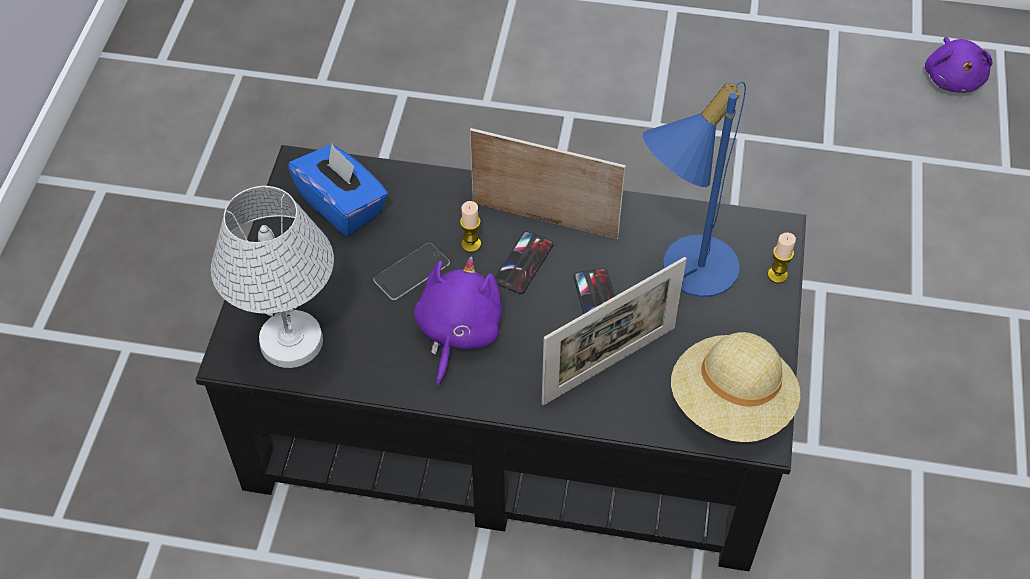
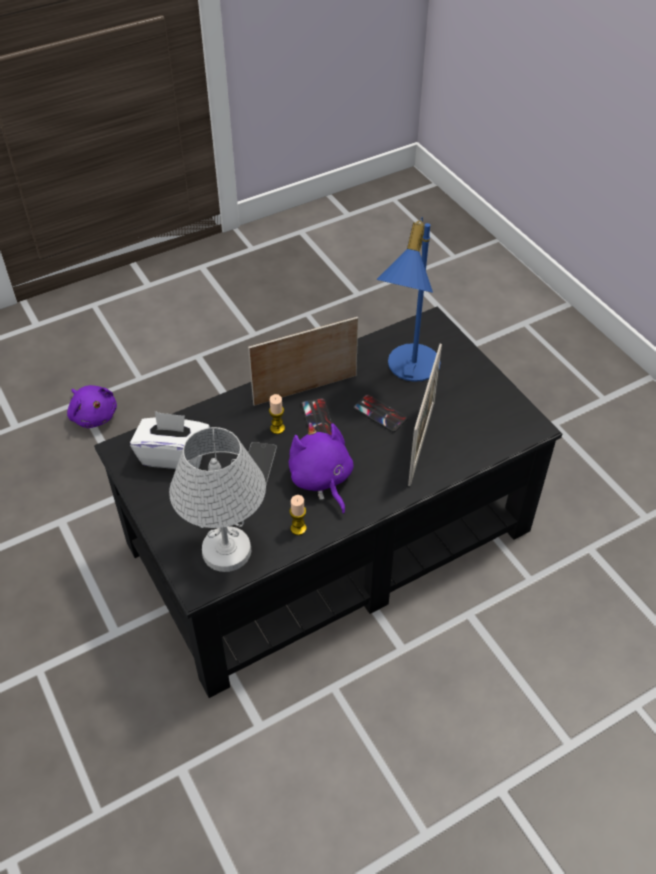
camera: 40 degrees left, 5 degrees down
(342, 205) = (174, 455): blue tissue box -> white tissue box
(731, 404) = (502, 420): beige hat -> none
(777, 275) = (456, 343): candle -> candle (298, 528)
(953, 78) = (386, 226): purple plush toy -> purple plush toy (93, 415)

